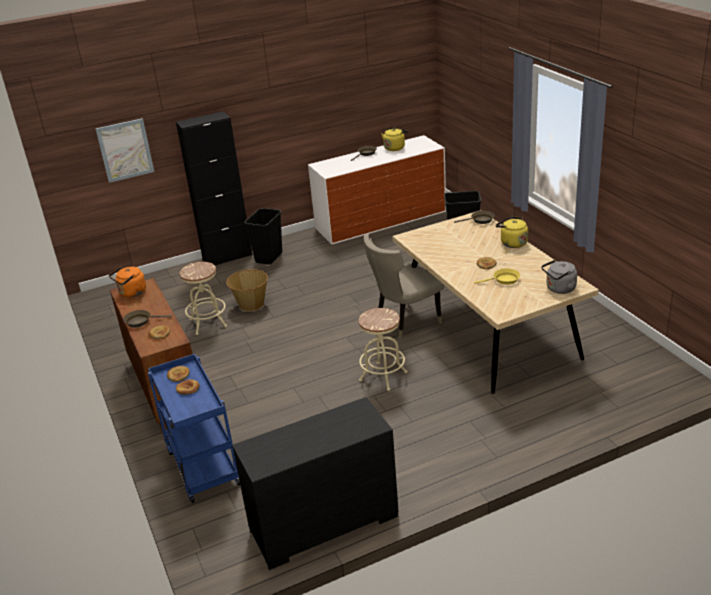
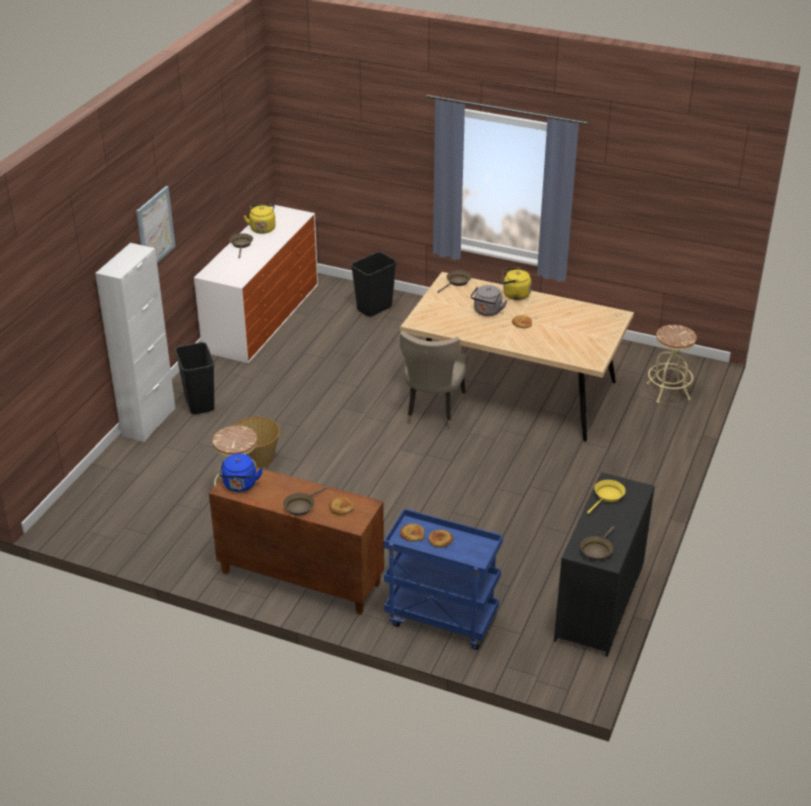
camera: 45 degrees left, 5 degrees up
(125, 150) = (55, 328): picture -> picture (155, 228)
(131, 293) = (240, 485): orange kettle -> blue kettle
(227, 257) = (148, 422): black cabinet -> white cabinet
(265, 454) = (597, 550): none -> brown frying pan
(383, 376) = (482, 468): beige stool -> beige stool (668, 391)
(504, 280) = (555, 332): yellow frying pan -> yellow frying pan (607, 496)
(559, 289) = (606, 323): grey kettle -> grey kettle (487, 312)

